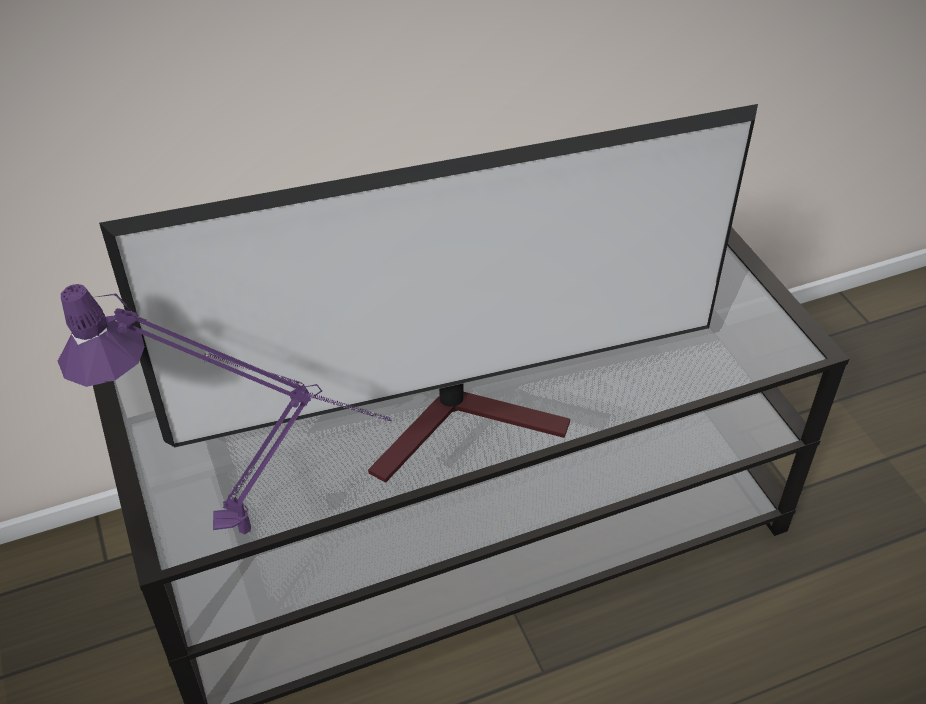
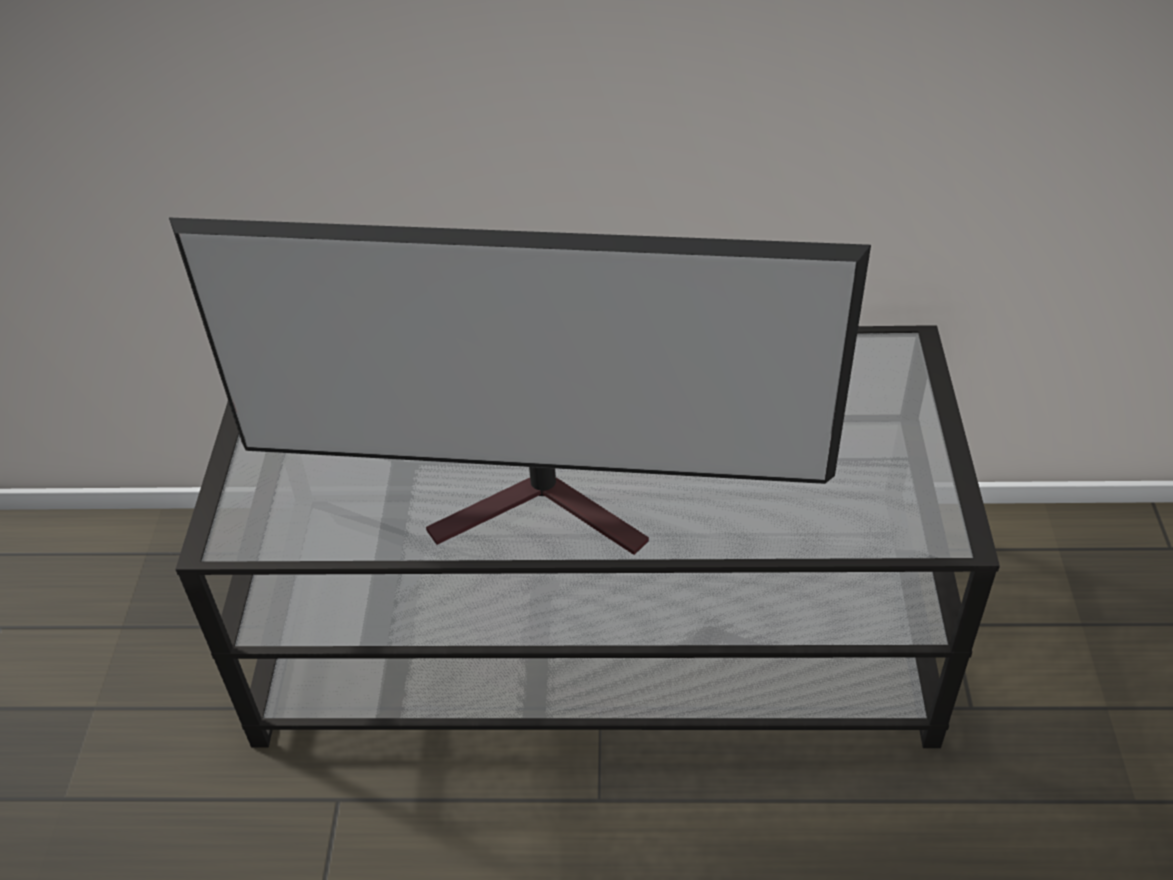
camera: 25 degrees right, 0 degrees up
(264, 530) = (305, 554): purple table lamp -> none

